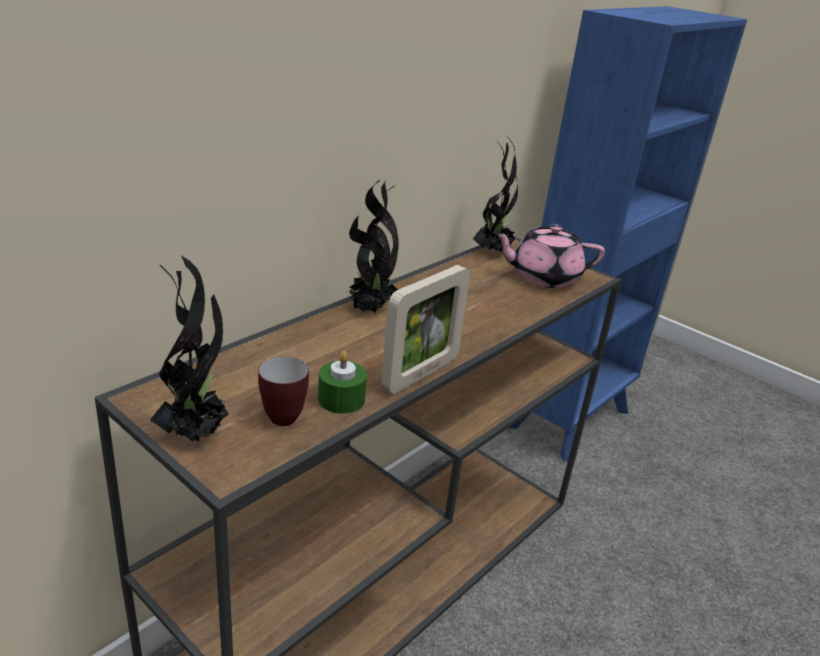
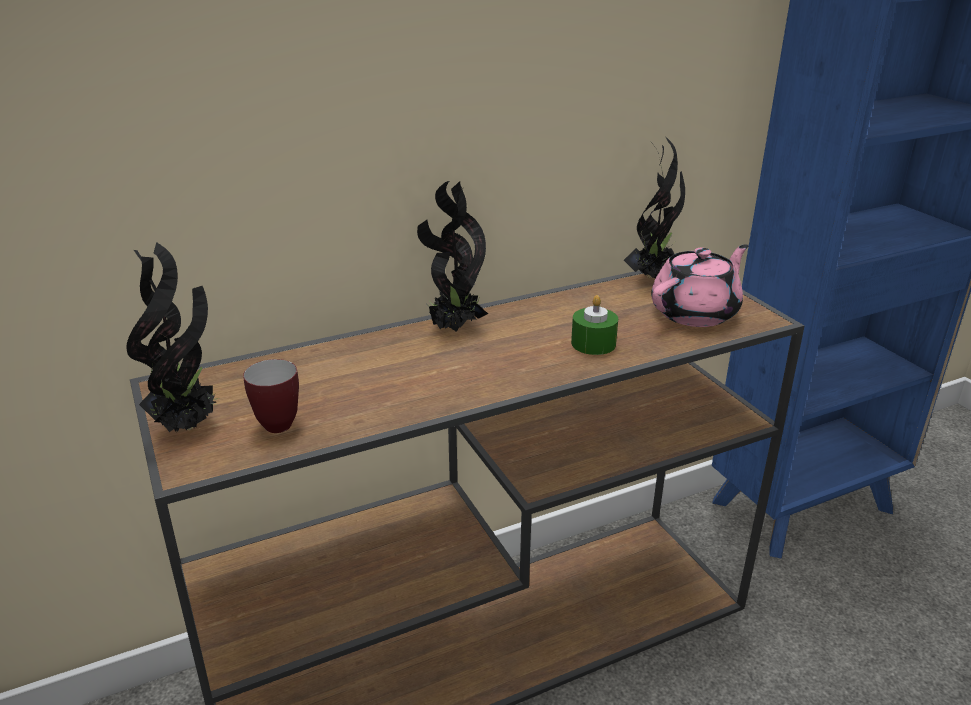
camera: 25 degrees right, 0 degrees up
(341, 399) = (351, 415): green candle -> green candle (593, 343)
(420, 374) = (455, 402): picture frame -> none
(543, 277) = (696, 313): pink teapot -> pink teapot turned 120 degrees clockwise

